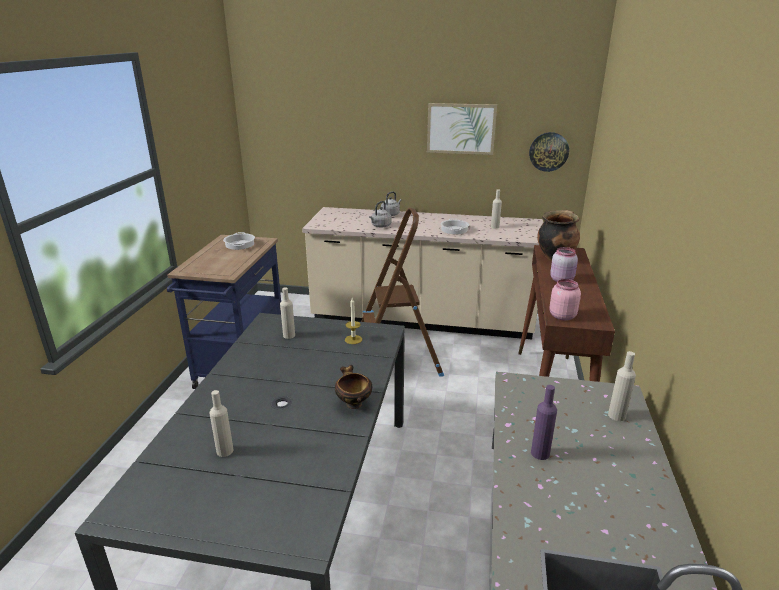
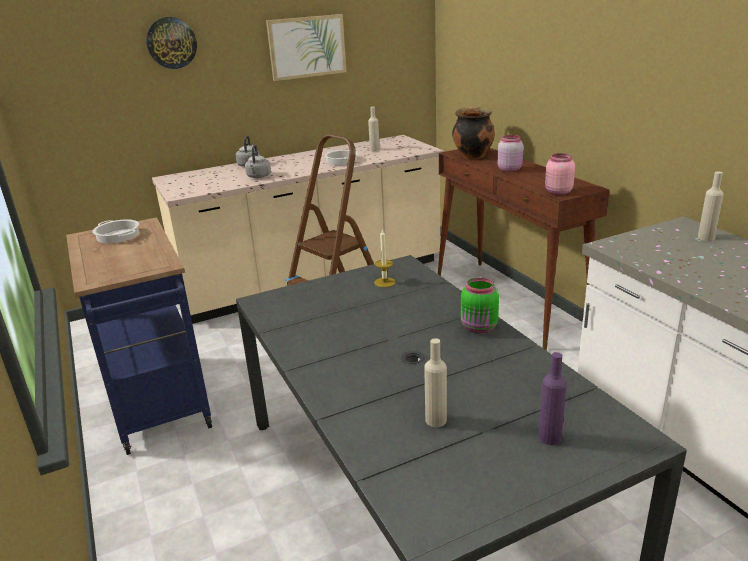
camera: 35 degrees left, 0 degrees up
(289, 335) = (311, 304): beige bottle -> none
(353, 403) = (479, 328): bowl -> green jar
(540, 453) = (711, 278): purple bottle -> purple bottle (549, 437)
(548, 151) = (398, 60): wall clock -> wall clock (171, 43)

